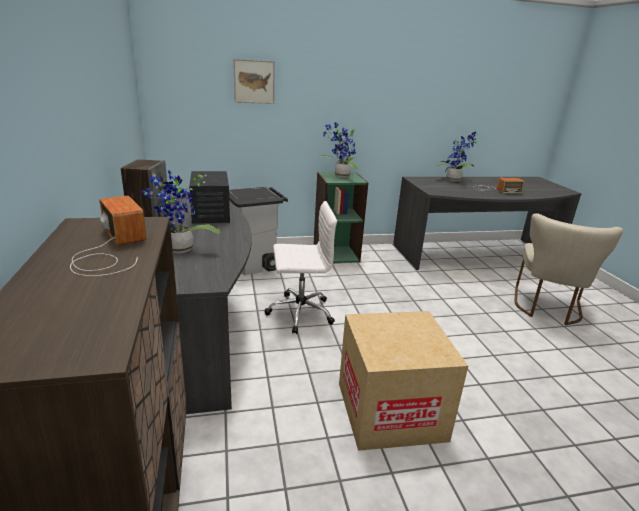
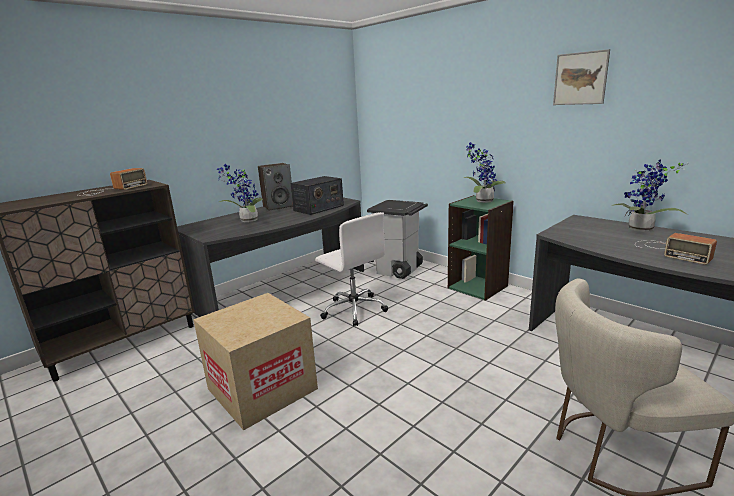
camera: 60 degrees right, 5 degrees down
(254, 81) = (424, 106): picture -> picture (580, 78)

